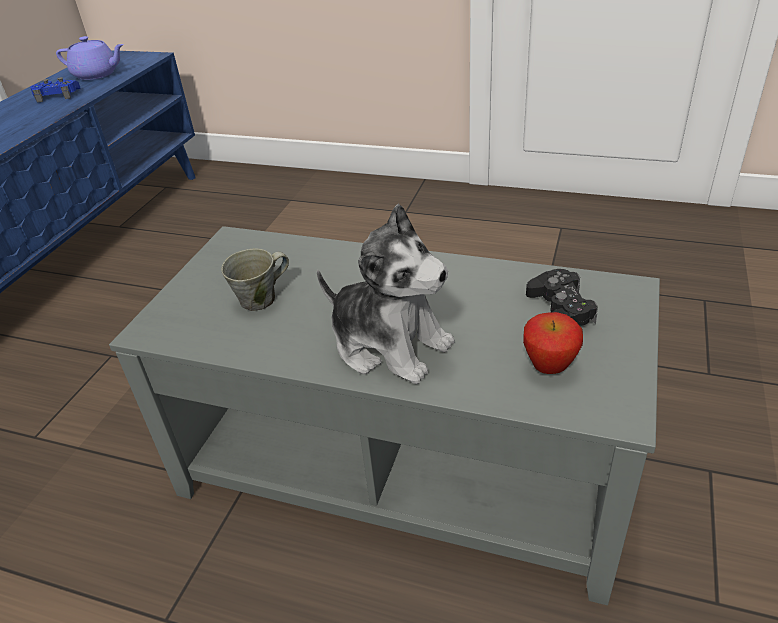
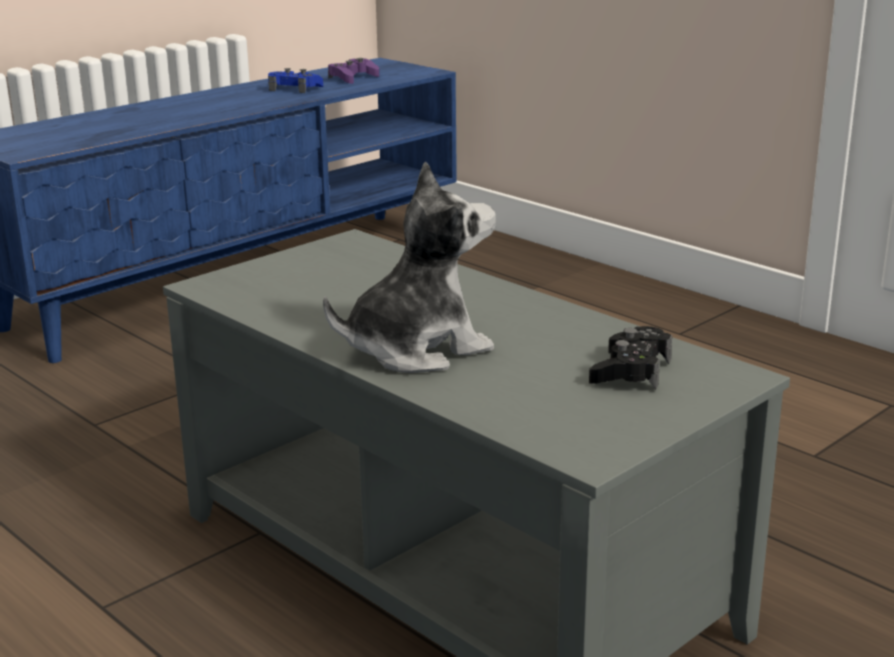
camera: 25 degrees right, 15 degrees down
(97, 74) = (353, 78): purple teapot -> purple game controller
(260, 299) = (329, 289): grey mug -> none
(389, 344) = (416, 349): plush toy -> plush toy turned 90 degrees counterclockwise
(549, 368) = (558, 407): apple -> none

